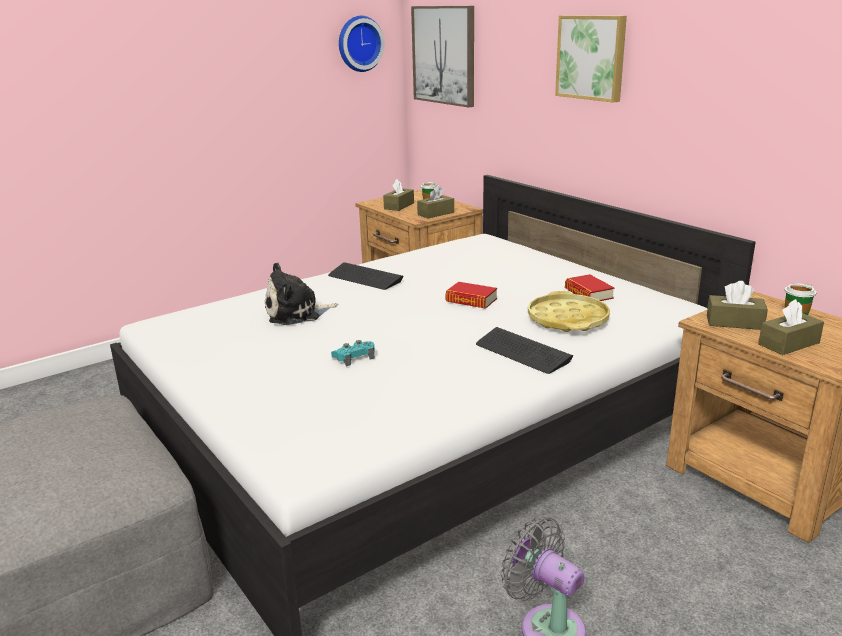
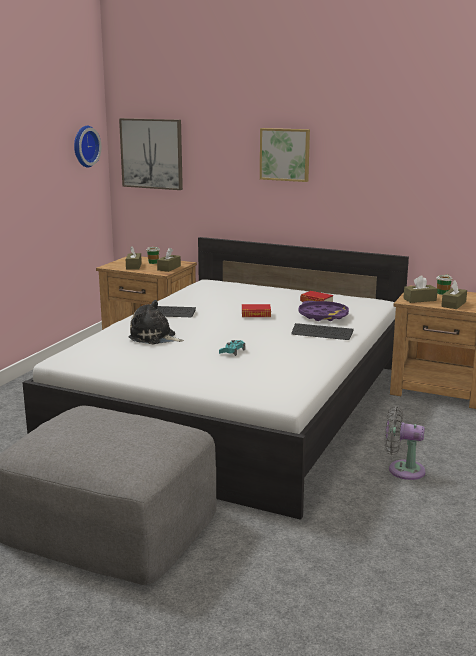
camera: 30 degrees left, 5 degrees down
(296, 313) = (154, 337): plush toy -> plush toy turned 75 degrees clockwise
(568, 319) = (323, 315): yellow tray -> purple tray

